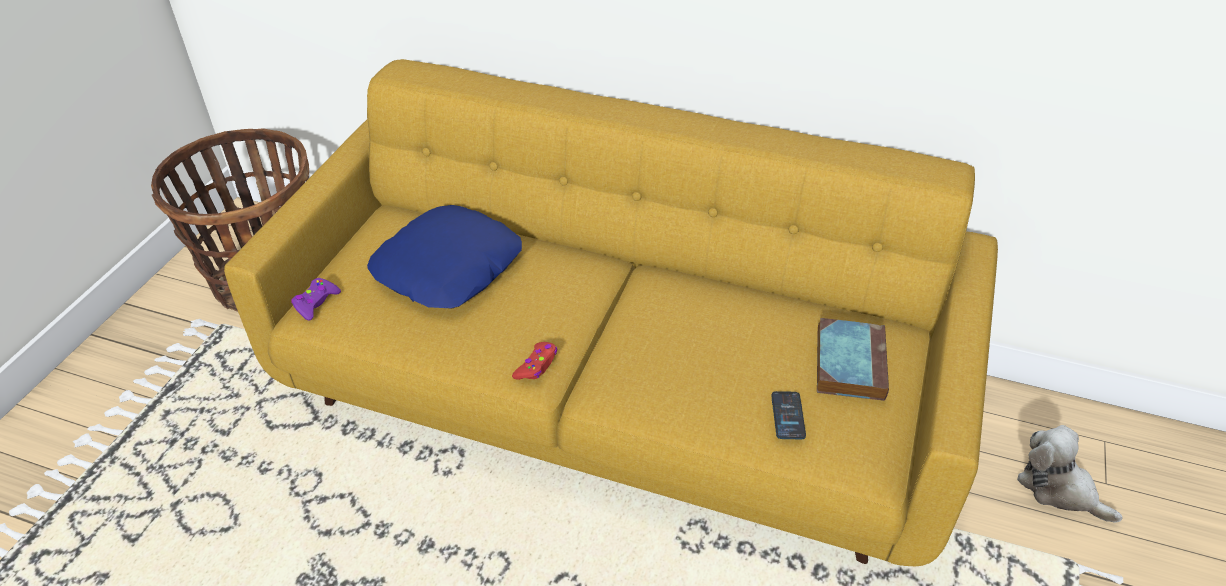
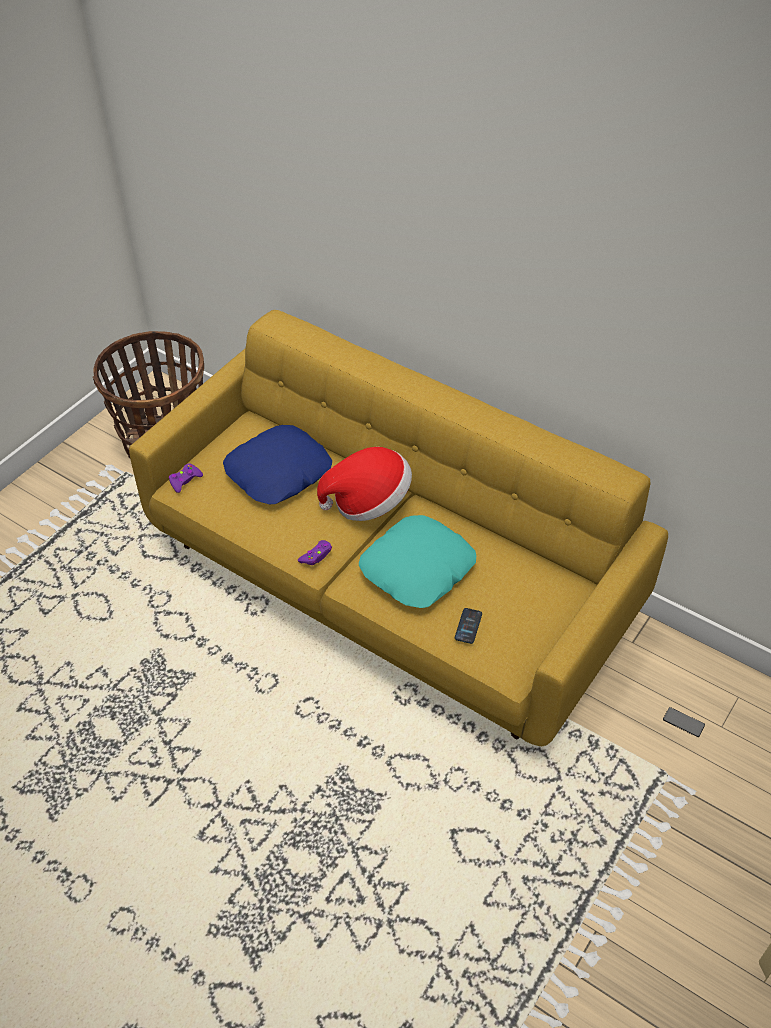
camera: 15 degrees right, 5 degrees up
(536, 365) = (316, 556): red game controller -> purple game controller
(584, 281) = (368, 501): none -> hat
(686, 354) = (418, 569): none -> turquoise pillow
(849, 362) = (527, 599): book -> none
(1059, 489) = (683, 722): plush toy -> phone

